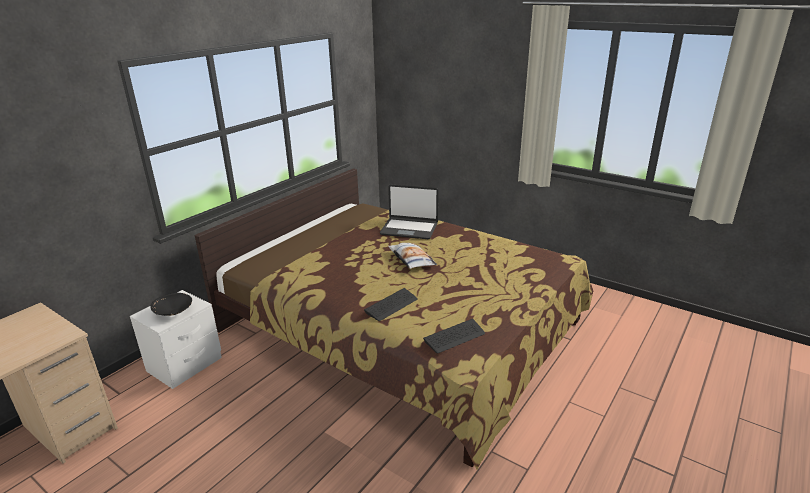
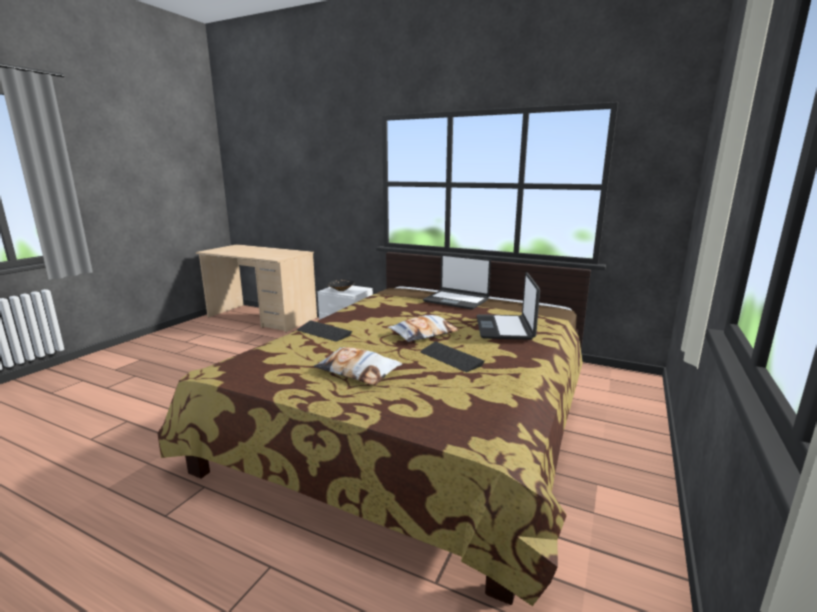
camera: 80 degrees right, 10 degrees down
(326, 237) = (456, 300): none -> laptop
(454, 337) = (258, 360): keyboard -> keyboard (451, 358)
(482, 289) = (358, 371): none -> pillow

